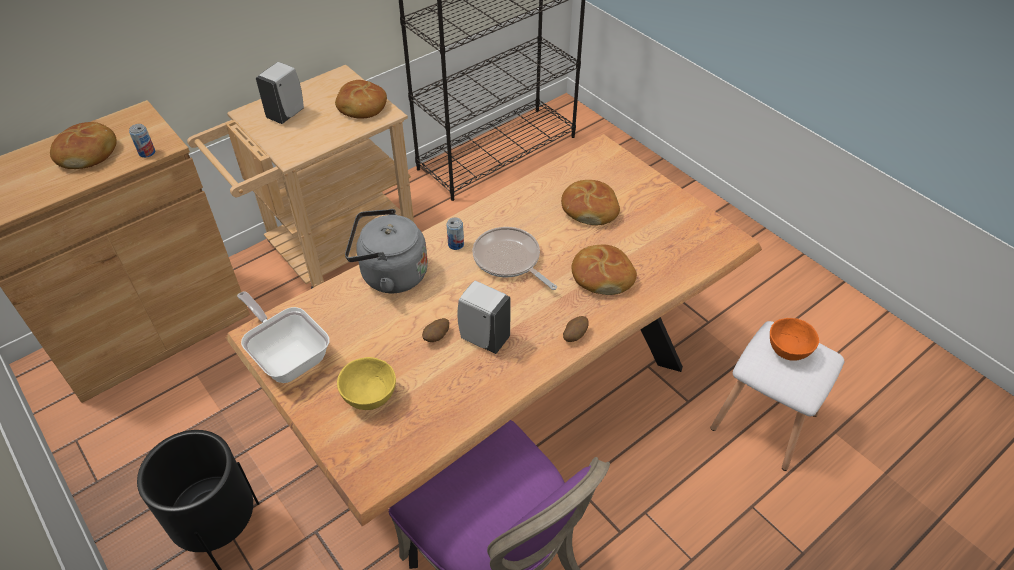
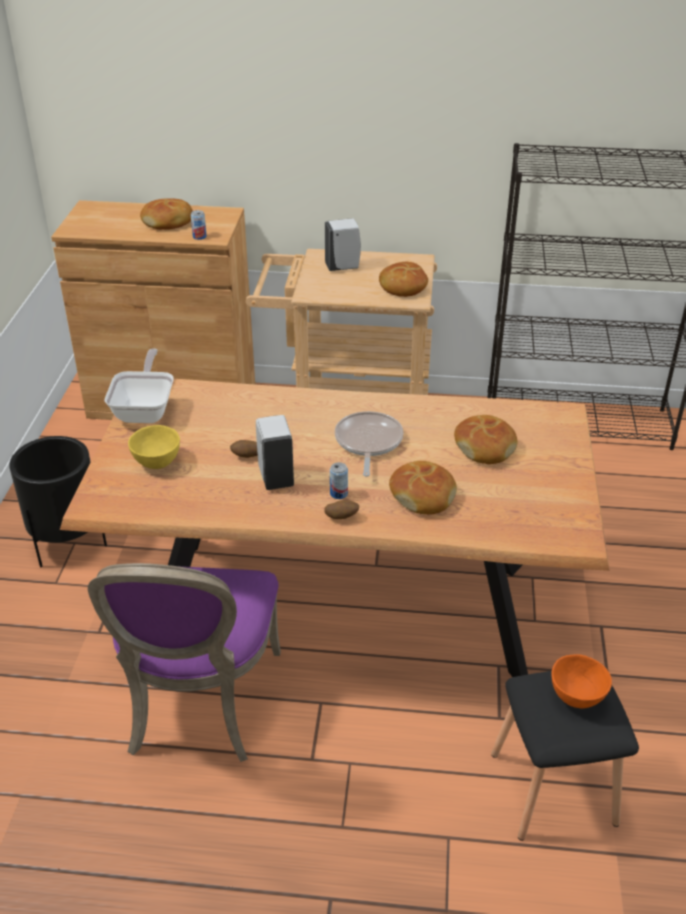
camera: 45 degrees right, 10 degrees down
(389, 275) = (272, 402): grey kettle -> none
(456, 244) = (344, 410): can -> can (338, 494)
(764, 419) = (554, 786): white stool -> black stool

